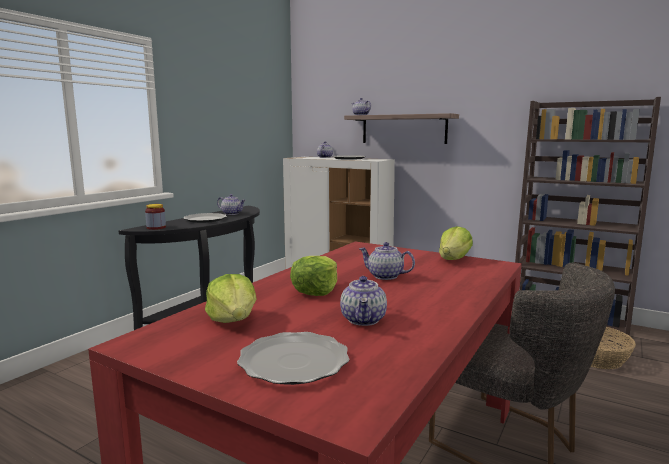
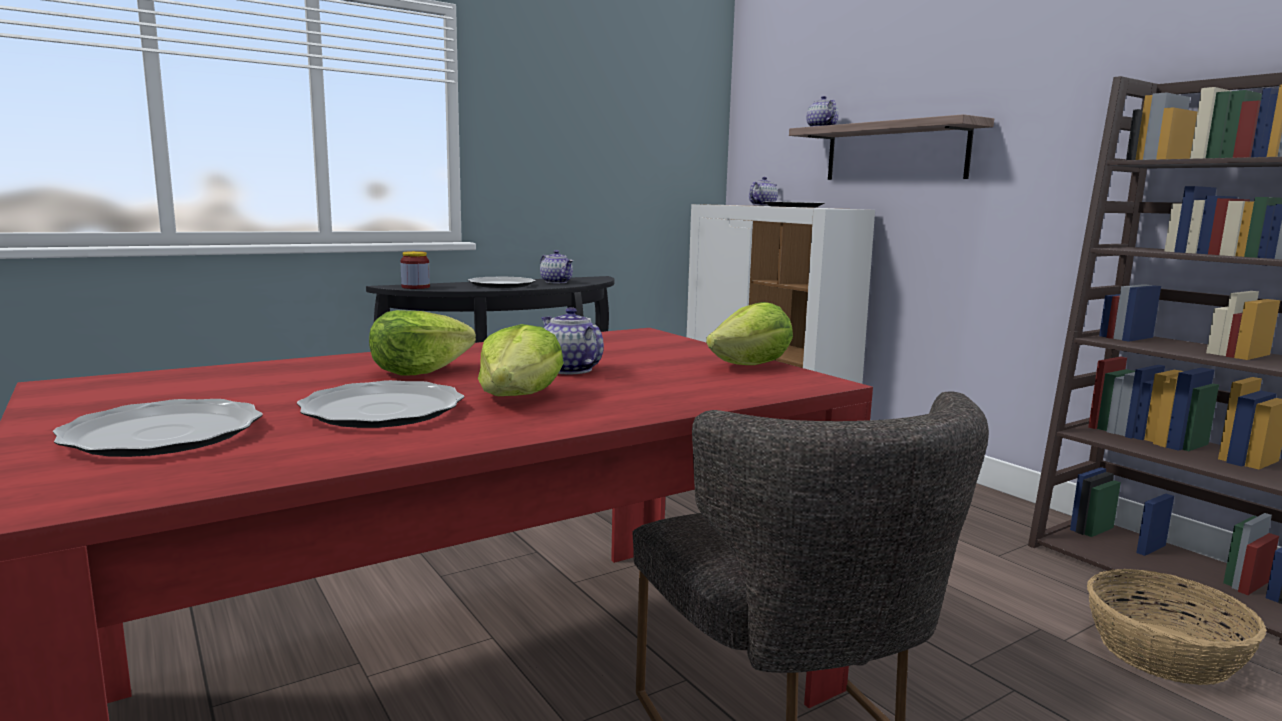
camera: 25 degrees right, 0 degrees up
(233, 320) = (228, 383): lettuce -> lettuce (519, 397)
(364, 320) = (384, 410): teapot -> plate

